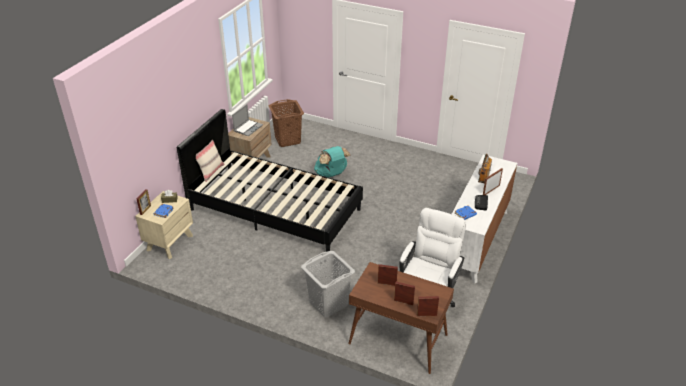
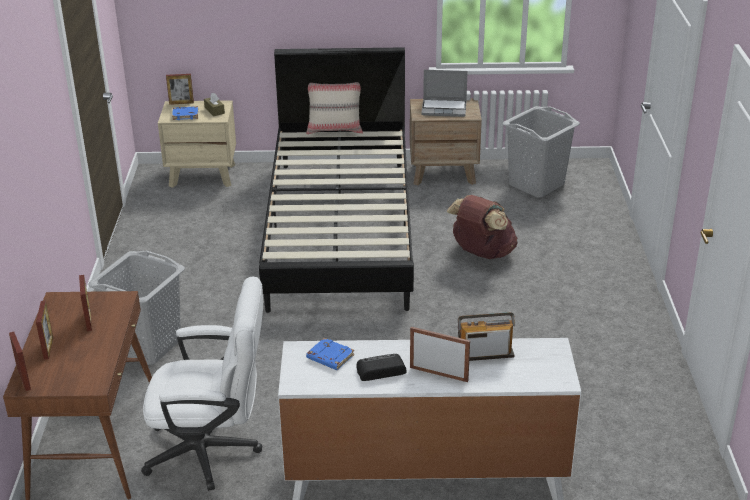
camera: 65 degrees right, 5 degrees down
(288, 140) = (537, 184): brown laundry basket -> grey laundry basket
(331, 174) = (482, 253): turquoise backpack -> brown backpack

